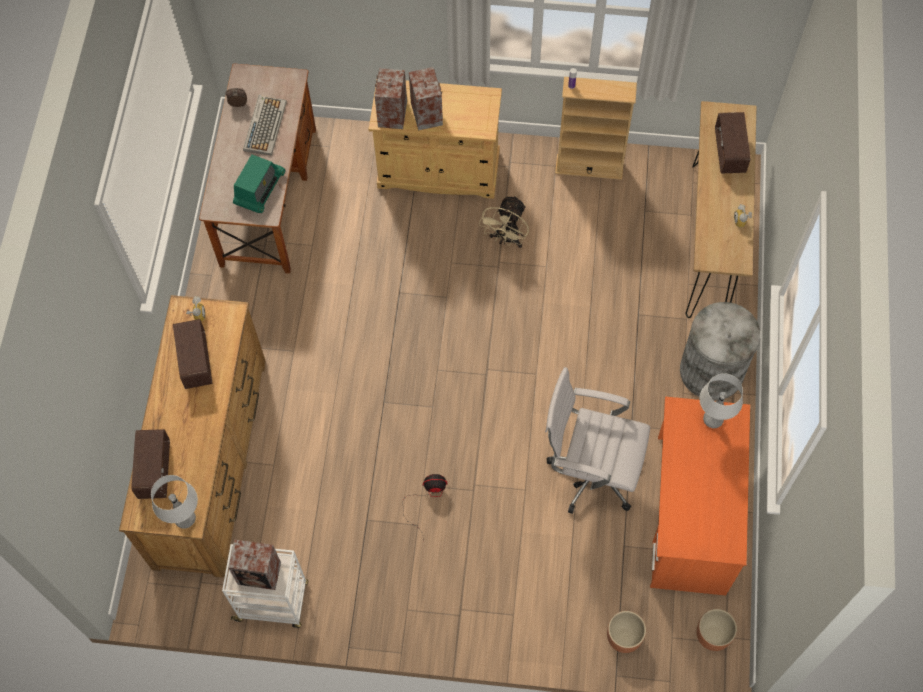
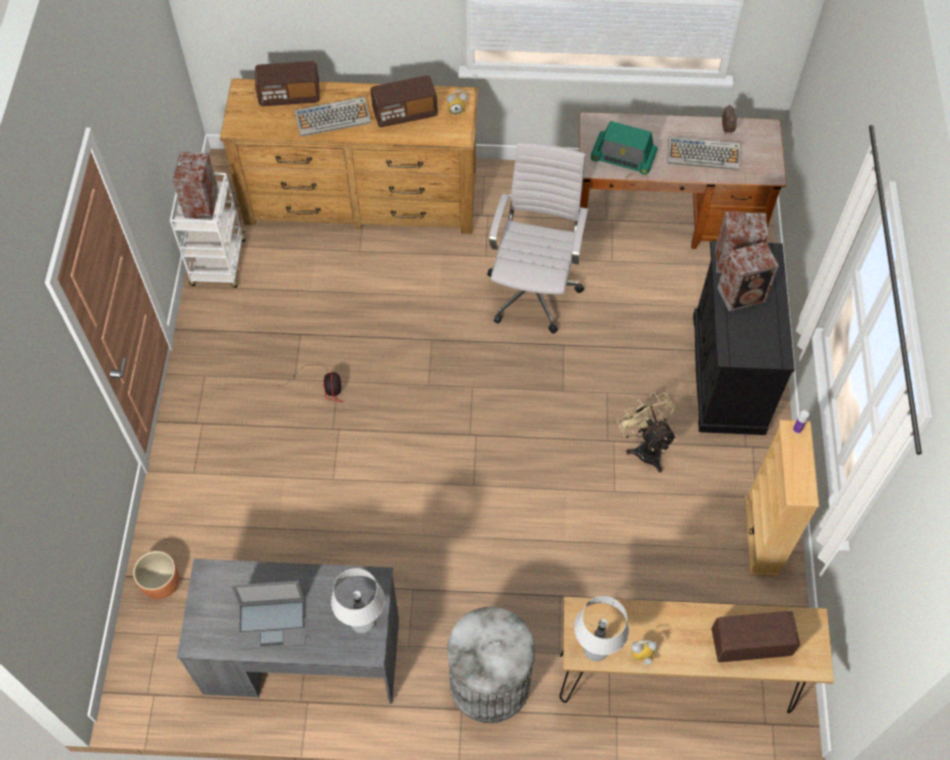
camera: 85 degrees right, 5 degrees down
(185, 519) = (240, 123): grey table lamp -> grey table lamp (595, 649)
(190, 427) = (333, 117): none -> keyboard
(438, 170) = (727, 373): beige cabinet -> black cabinet
(506, 239) = (645, 447): beige fan -> beige fan turned 45 degrees clockwise
(589, 471) = (355, 544): white office chair -> white office chair (533, 290)
(690, 514) = (302, 656): orange desk -> grey desk
(712, 635) = (157, 679): brown planter -> none
(715, 488) = (273, 623): none -> laptop

